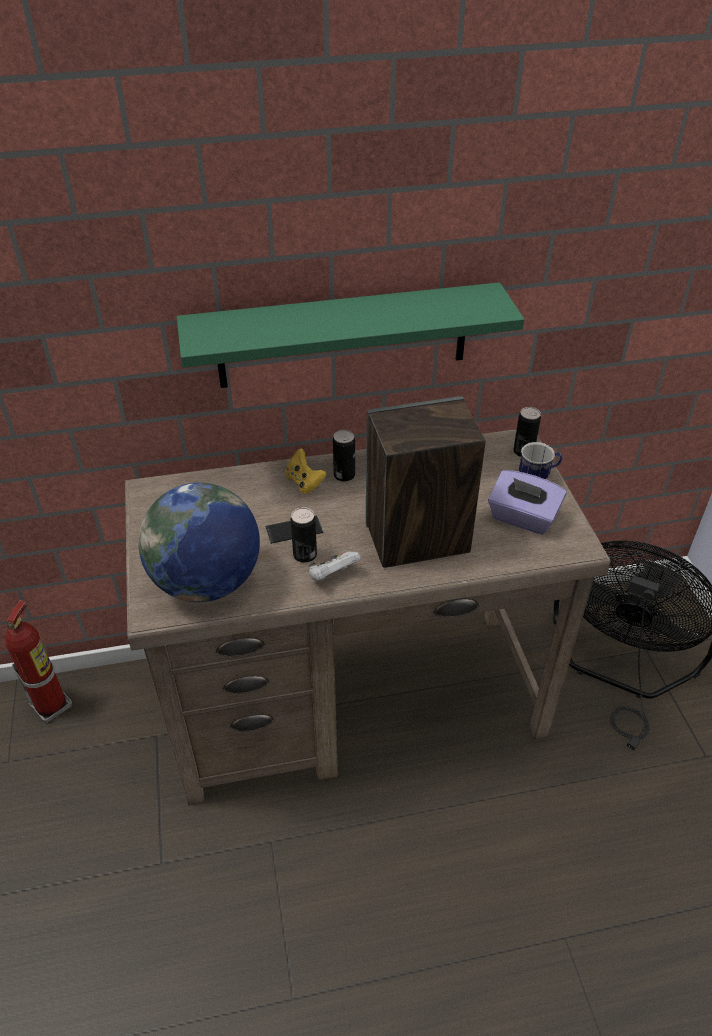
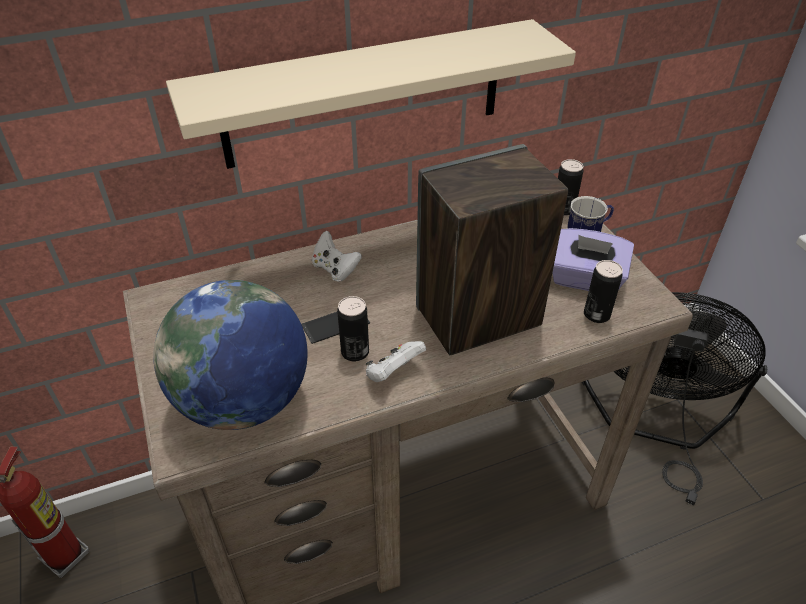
camera: 10 degrees left, 0 degrees up
(304, 482) = (335, 269): yellow game controller -> white game controller
(343, 336) = (364, 95): green shelf -> beige shelf
(344, 475) = (378, 256): can -> can (596, 314)

